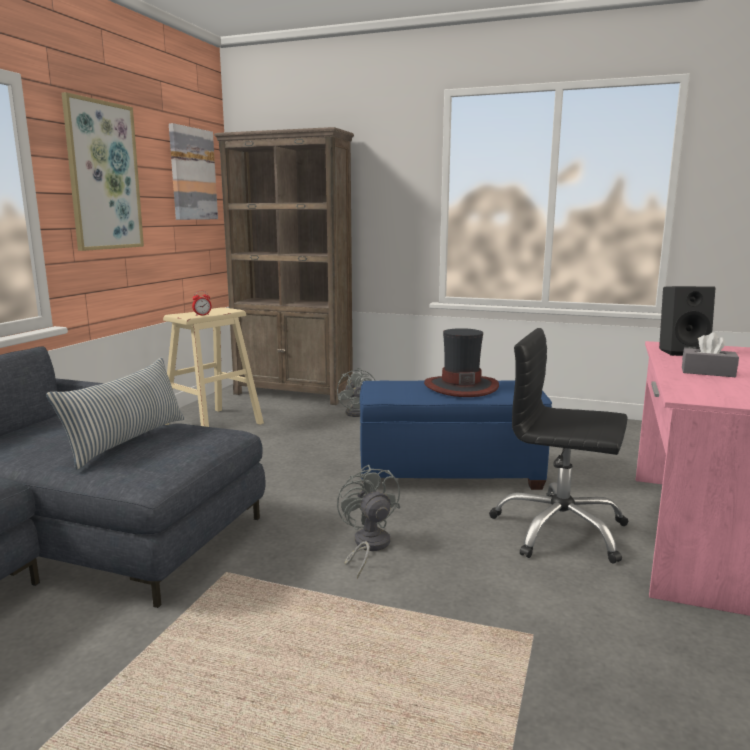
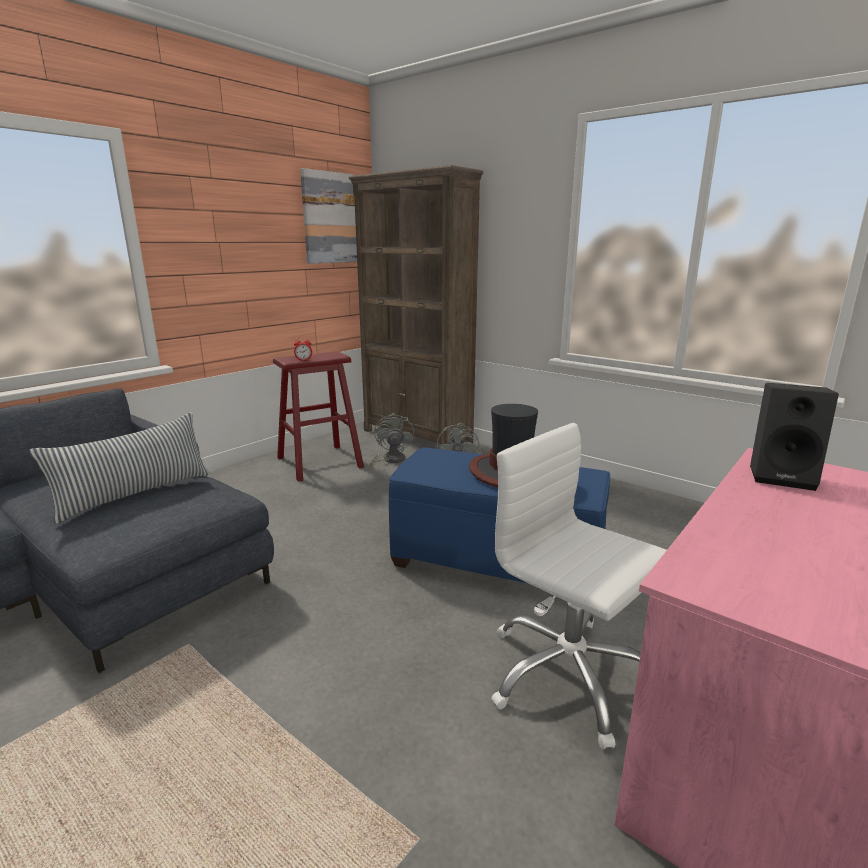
camera: 20 degrees right, 5 degrees up
(103, 176) = (219, 224): picture -> none
(213, 424) = (320, 462): beige stool -> red stool
(368, 546) = (340, 644): grey fan -> grey fan (390, 460)
(559, 530) = (567, 675): black office chair -> white office chair
(708, 372) = (779, 527): grey tissue box -> none

